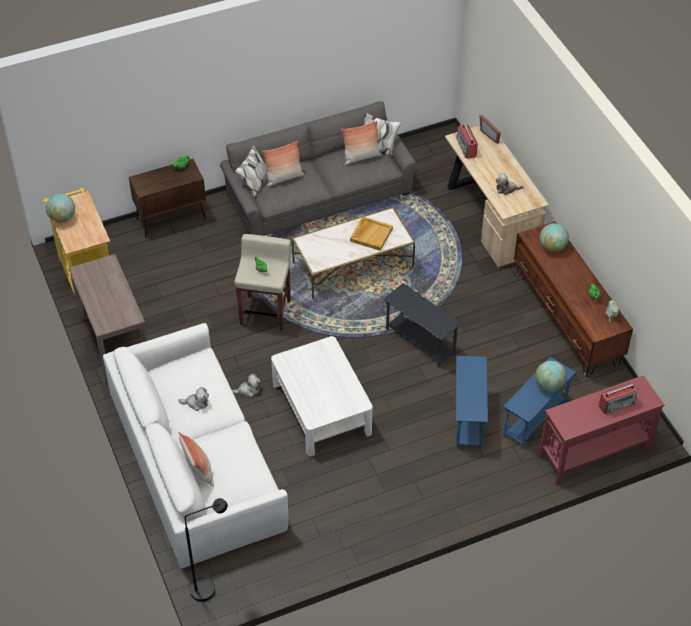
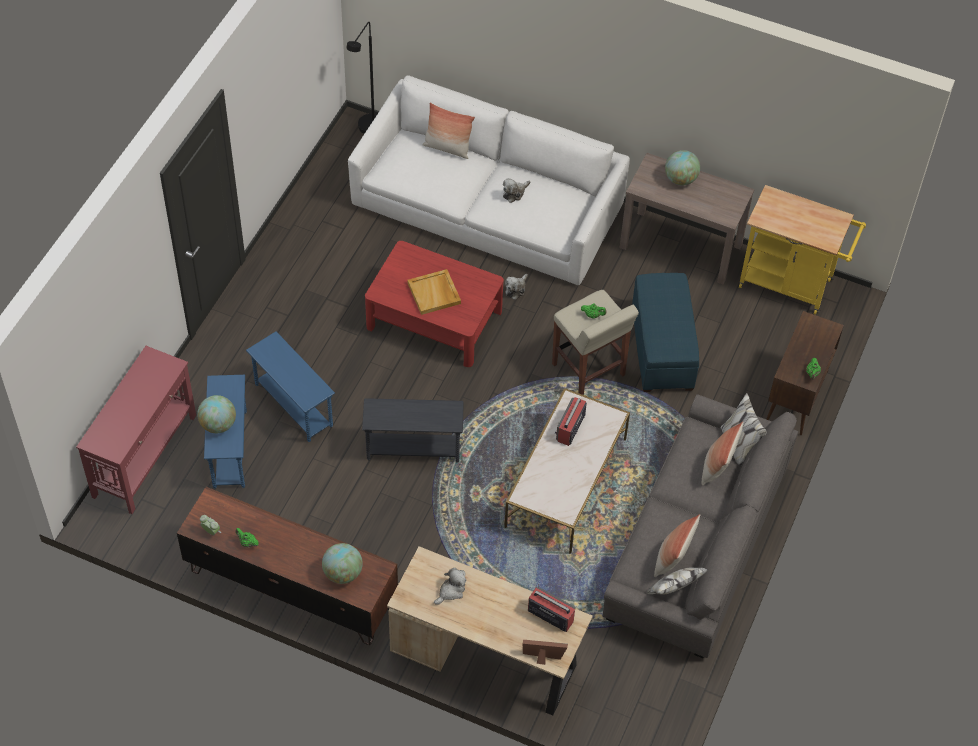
camera: 135 degrees right, 5 degrees up
(62, 218) = (817, 212): globe -> globe (680, 179)
(208, 293) = (662, 349): none -> blue ottoman
(321, 408) = (434, 319): white coffee table -> red coffee table
(371, 234) = (558, 475): beige tray -> beige tray (434, 293)
(617, 404) = (123, 414): radio -> radio (570, 428)

